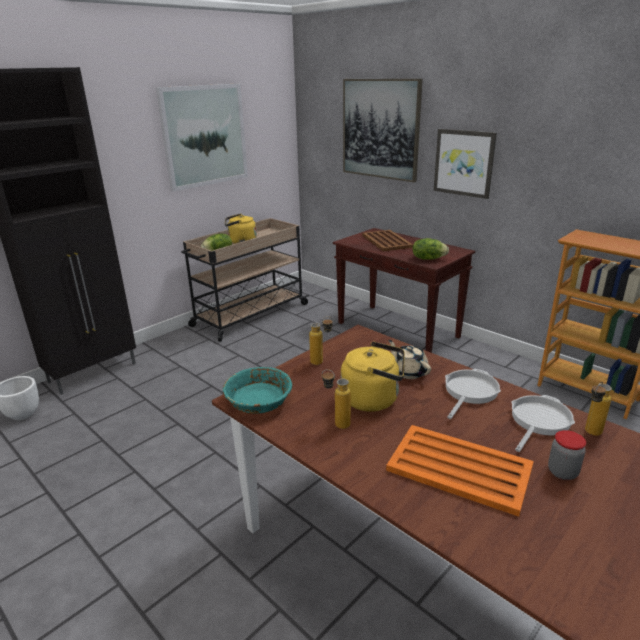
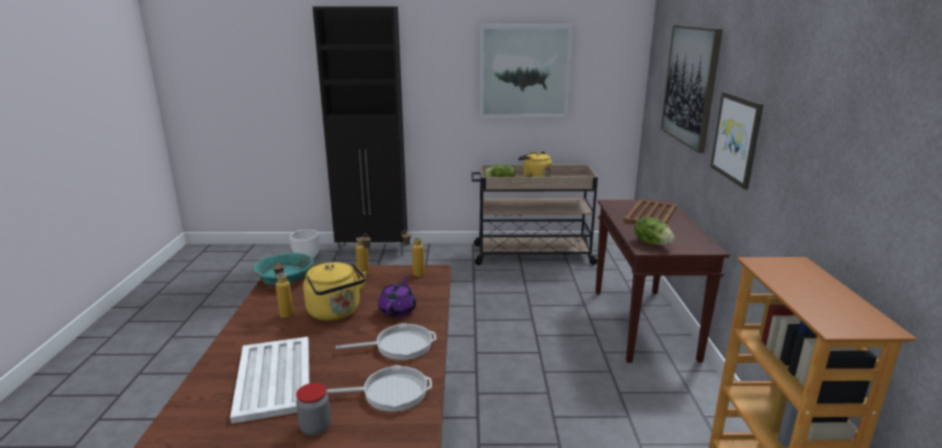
camera: 45 degrees right, 5 degrees down
(408, 371) = (398, 310): beige teapot -> purple teapot
(460, 469) = (273, 379): orange tray -> white tray
(590, 434) = (399, 426): bottle -> bottle (413, 274)

